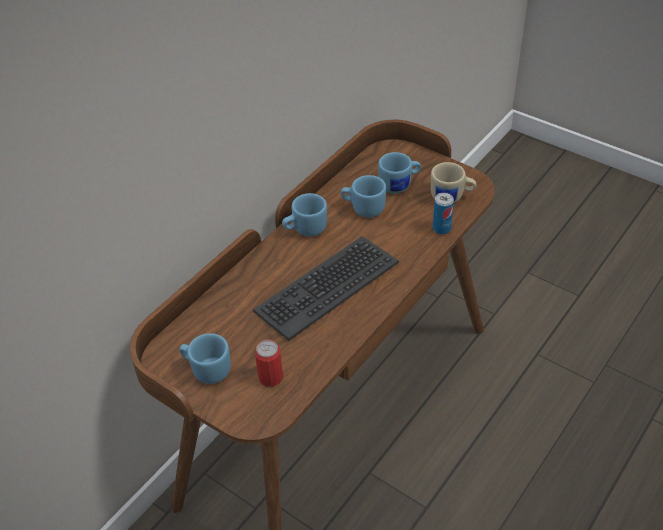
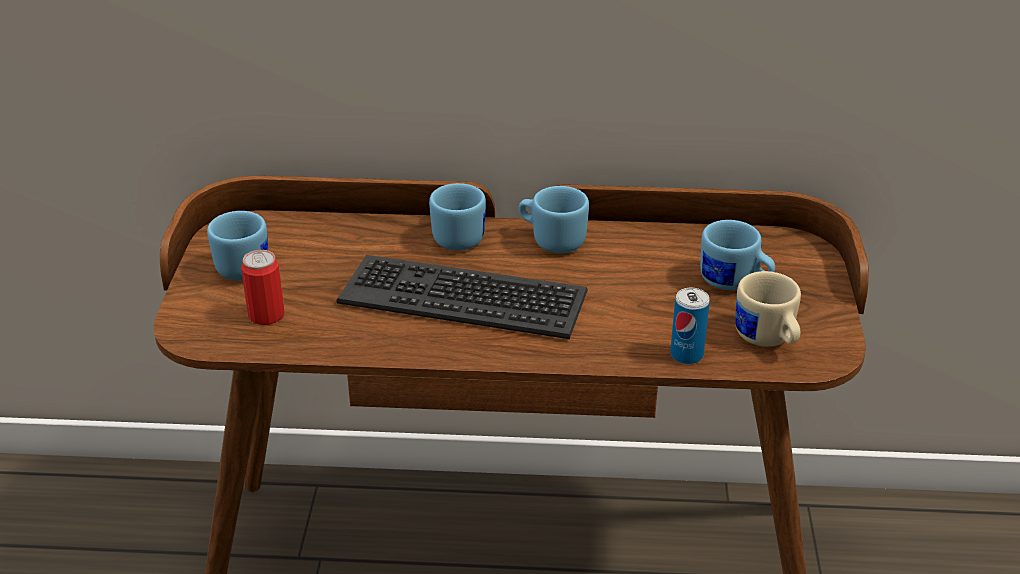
camera: 55 degrees right, 10 degrees down
(363, 208) = (647, 270): blue mug -> blue mug (457, 235)

